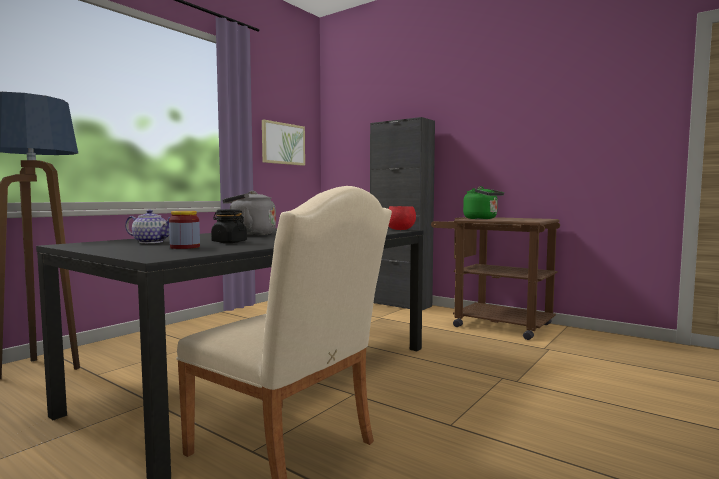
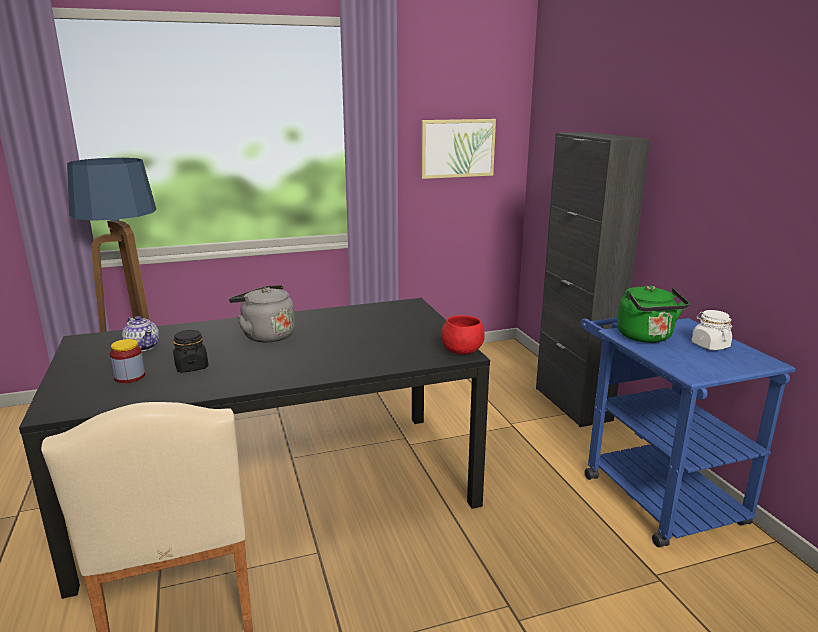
camera: 35 degrees right, 15 degrees up
(493, 324) = (652, 491): brown cart -> blue cart
(513, 218) = (710, 345): none -> white jar

